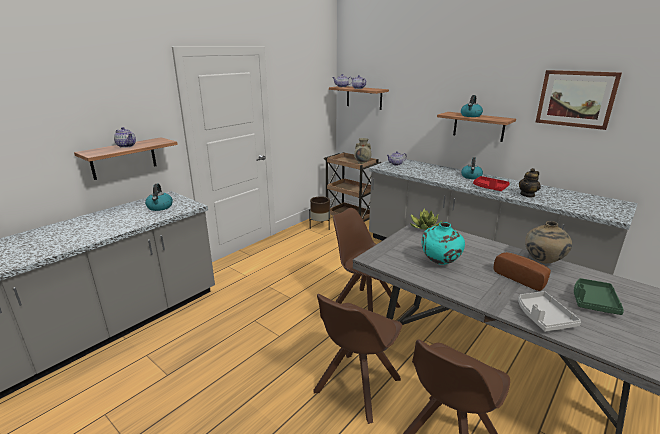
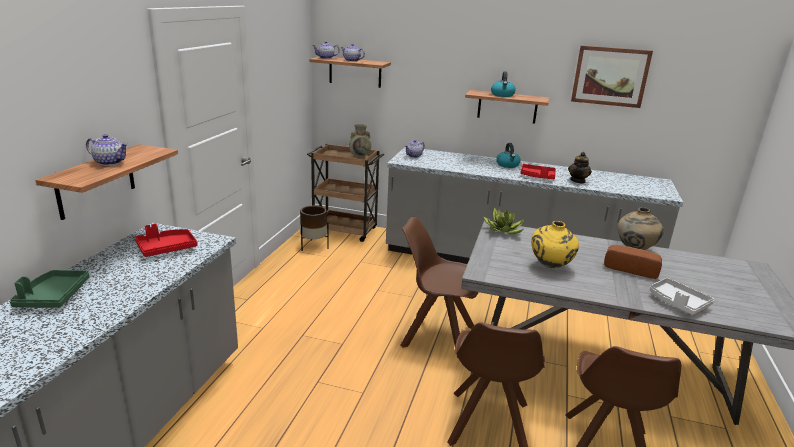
camera: 25 degrees left, 0 degrees up
(160, 207) = (166, 248): kettle -> red tray
(440, 263) = (550, 267): turquoise vase -> yellow vase
(593, 301) = (700, 280): green tray -> green tray (53, 297)

